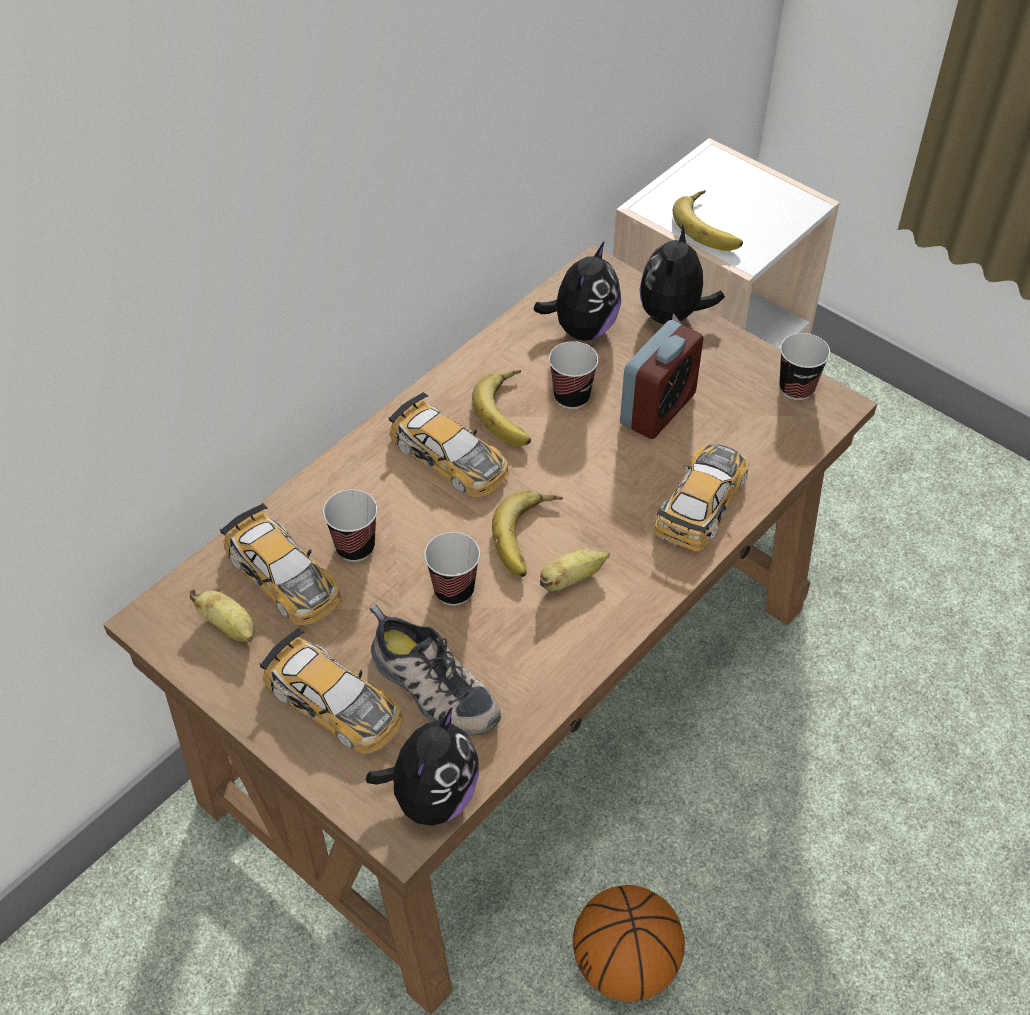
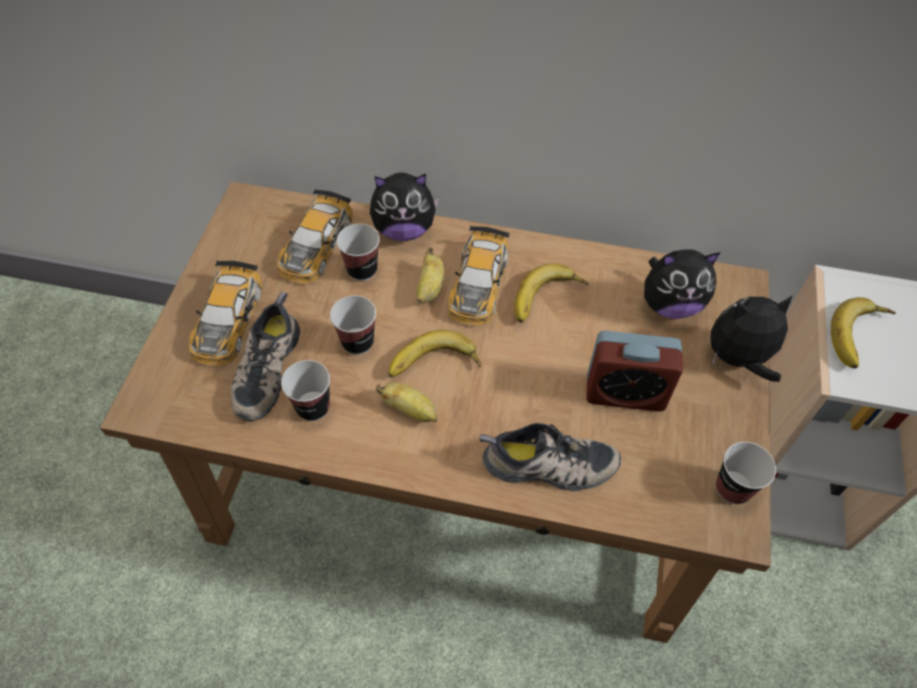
camera: 60 degrees right, 5 degrees up
(230, 627) = (259, 239): banana -> banana (430, 288)
(432, 796) = (175, 411): plush toy -> plush toy (404, 230)
(571, 397) = (592, 330): cup -> cup (313, 407)
(624, 964) = (292, 647): basketball -> none
(702, 501) = (548, 467): toy car -> shoe

